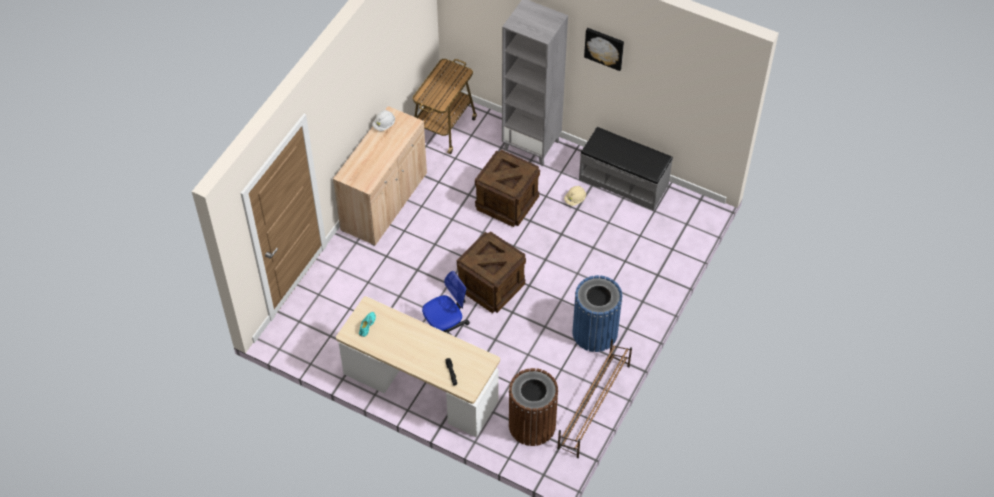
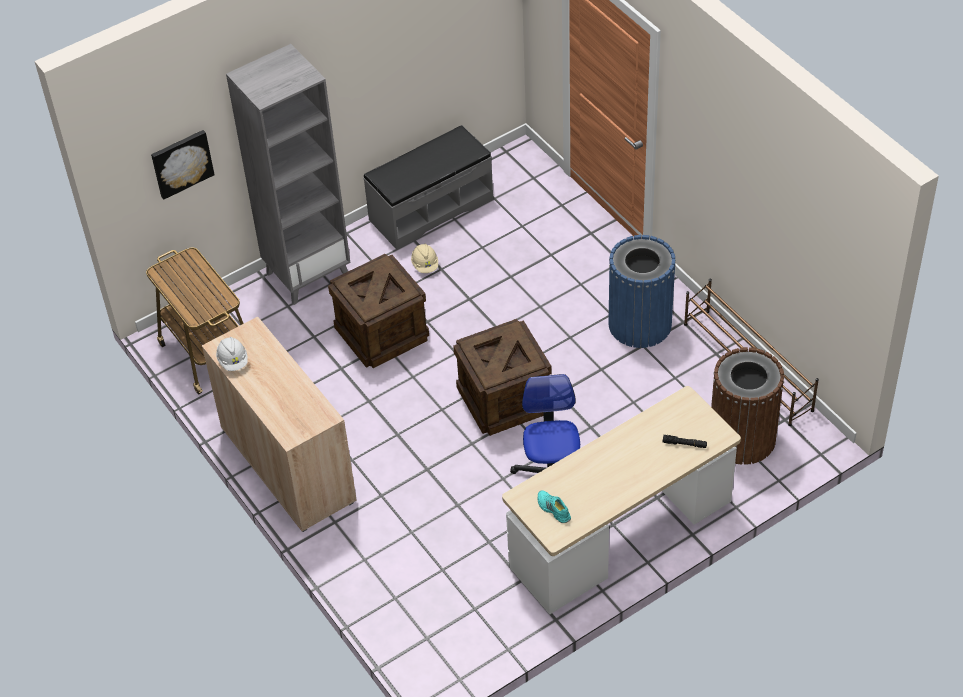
camera: 60 degrees left, 5 degrees down
(604, 48) = (344, 50): picture -> picture (181, 163)

